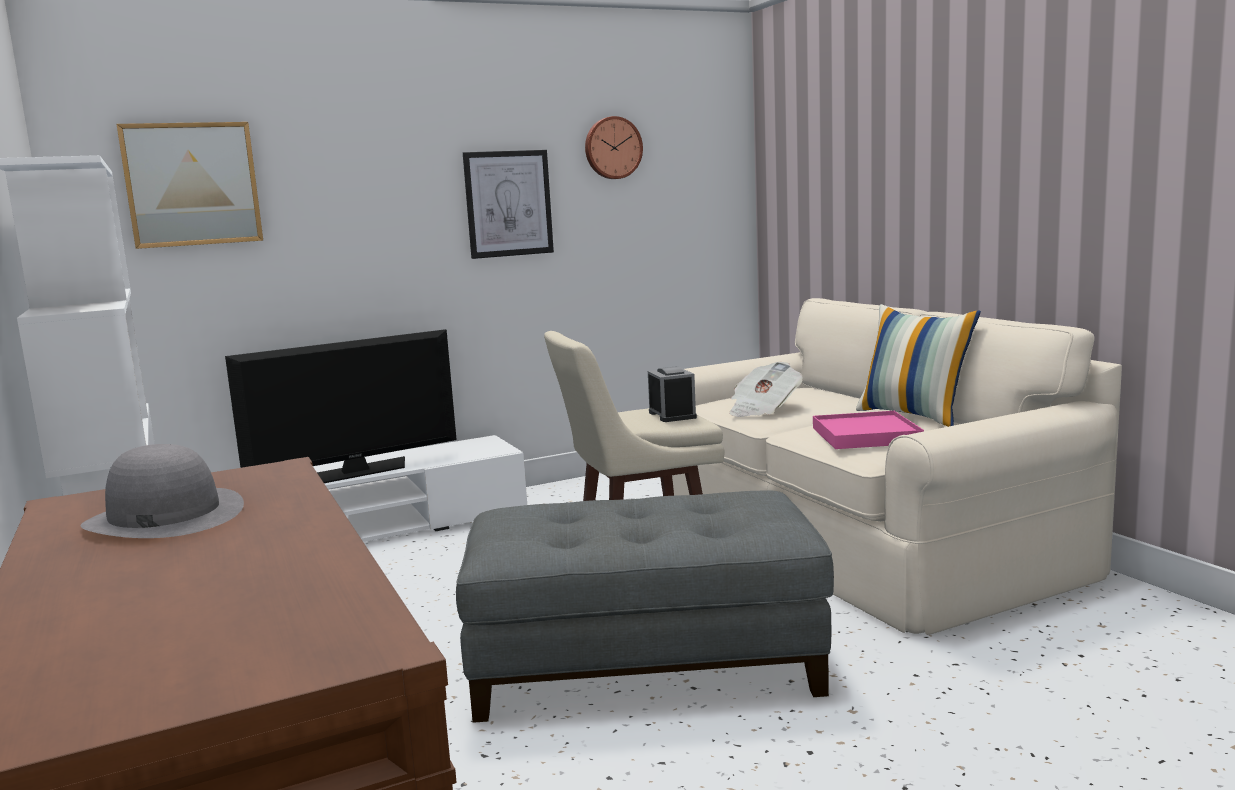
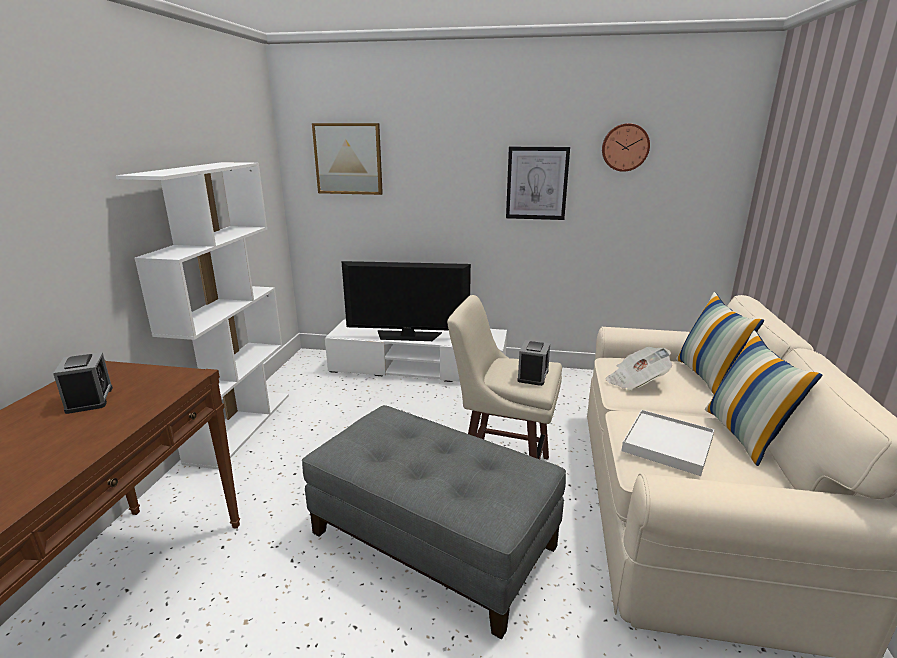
camera: 35 degrees right, 10 degrees up
(164, 516) = (89, 399): grey hat -> alarm clock
(821, 392) = (707, 376): none -> pillow
(866, 435) = (668, 444): pink tray -> white tray

